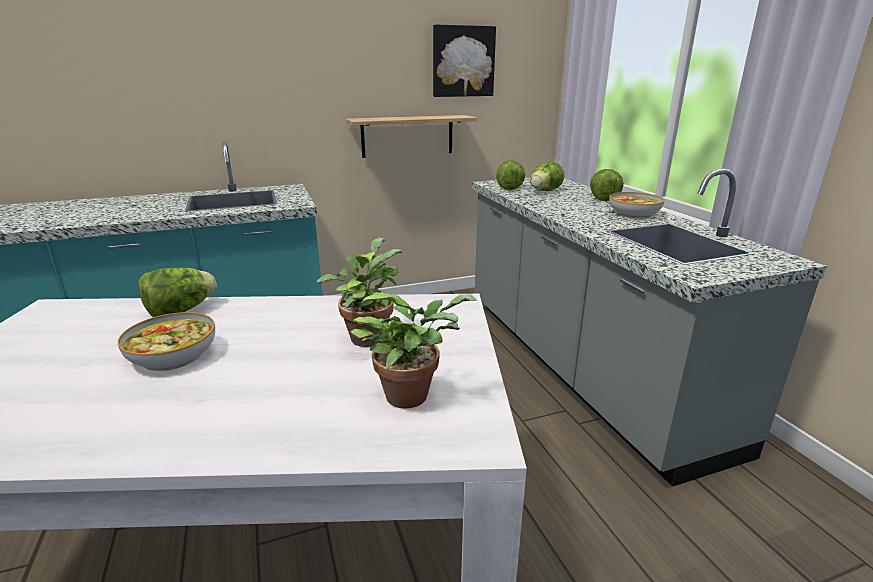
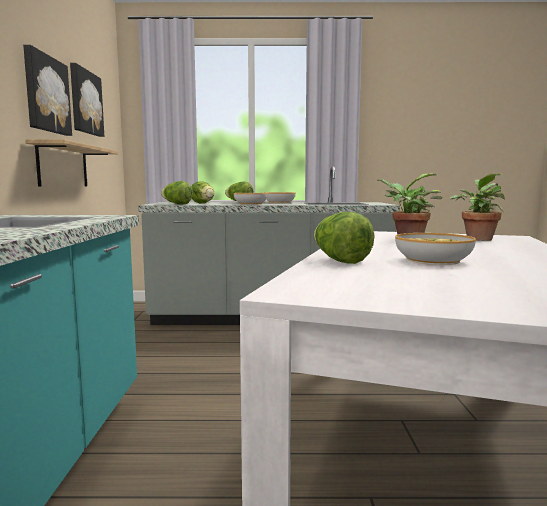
camera: 70 degrees left, 15 degrees down
(383, 70) = (46, 94): none -> picture
(566, 207) = (250, 204): none -> bowl

